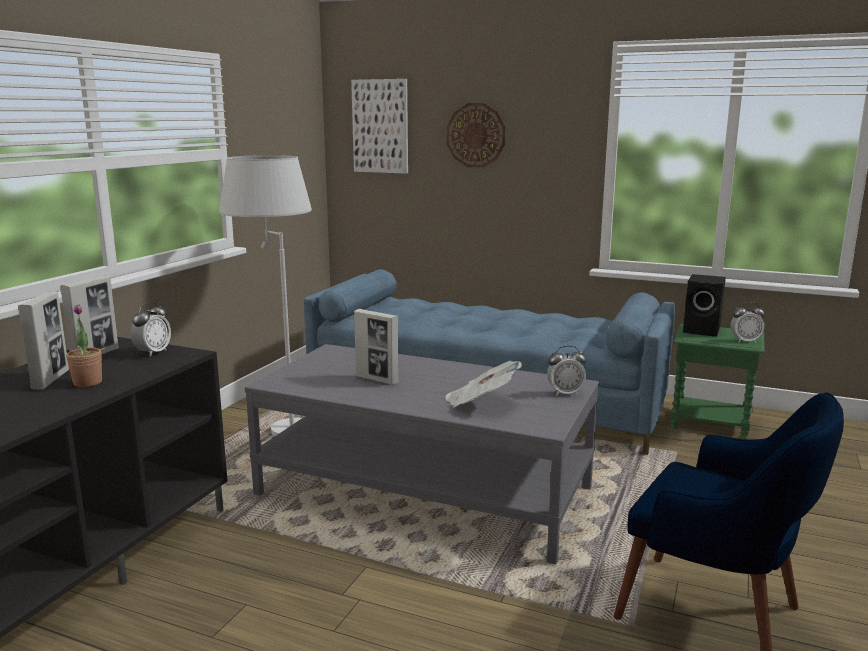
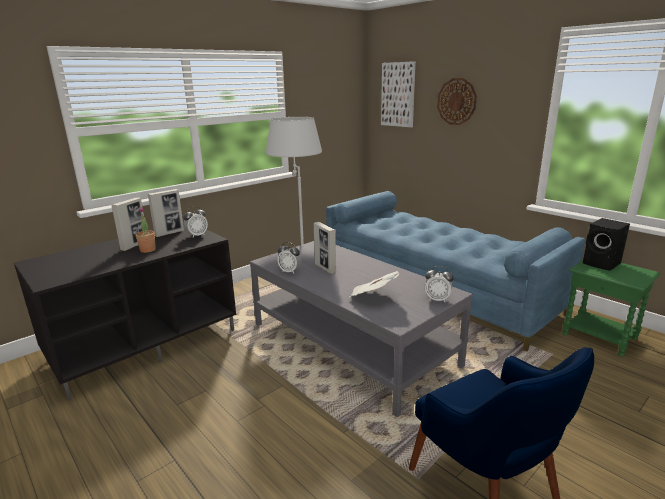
camera: 25 degrees right, 5 degrees up
(745, 341) = (632, 278): alarm clock -> alarm clock (290, 271)

